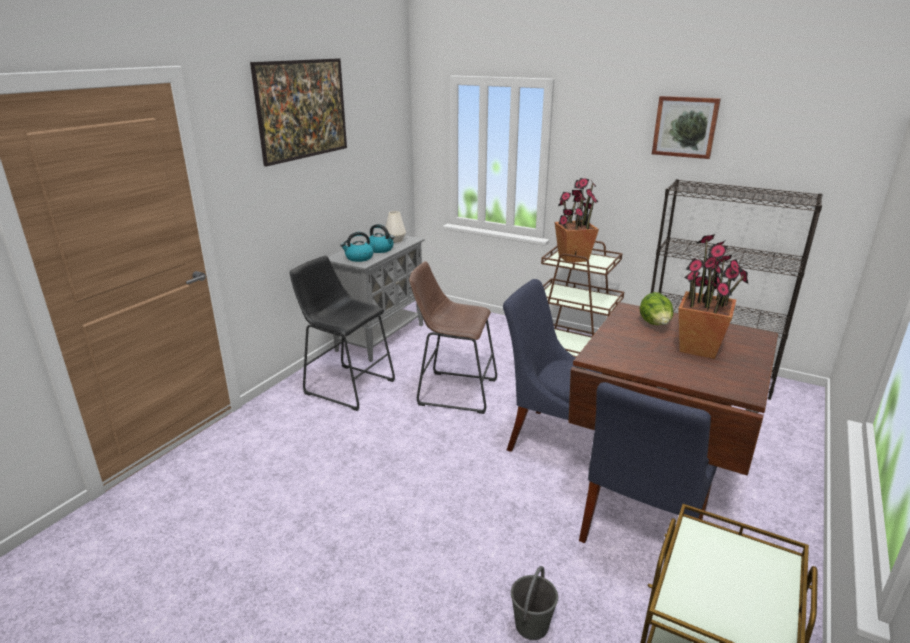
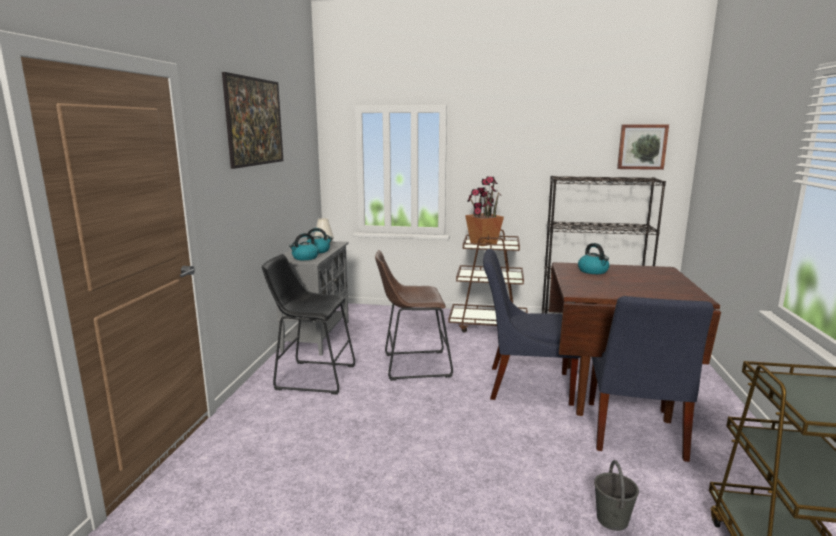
camera: 20 degrees left, 10 degrees down
(655, 325) = (593, 271): lettuce -> kettle
(685, 127) = (553, 136): picture -> picture (642, 147)
(699, 348) = (639, 280): potted plant -> none

